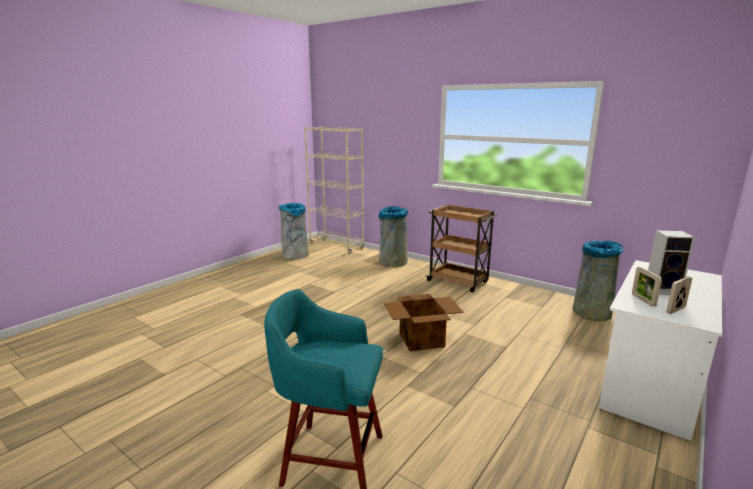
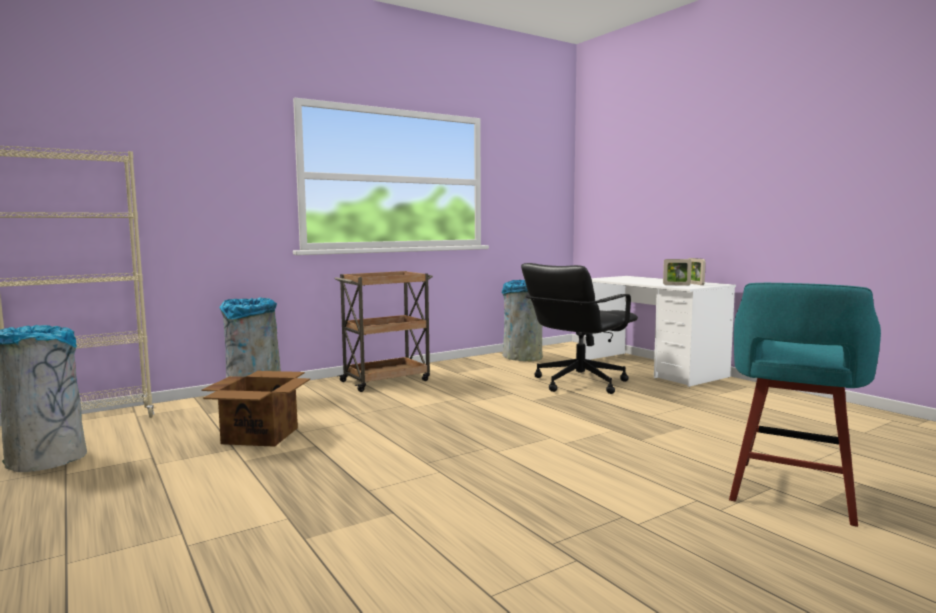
camera: 70 degrees left, 10 degrees down
(422, 339) = (534, 418): cardboard box -> cardboard box (261, 435)
(536, 346) = (578, 383): none -> black office chair
(663, 290) = (655, 282): speaker -> none

